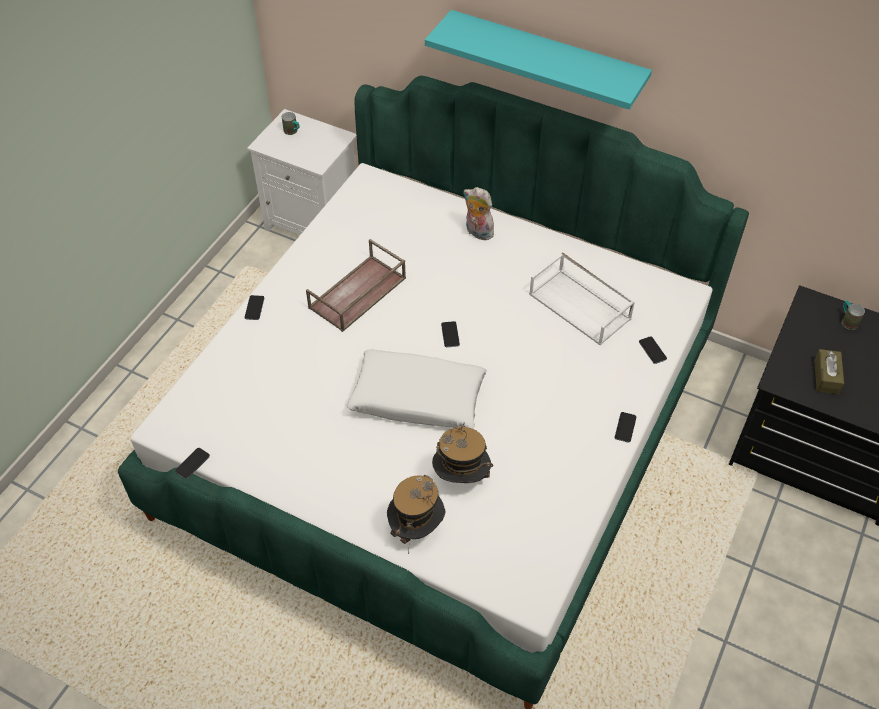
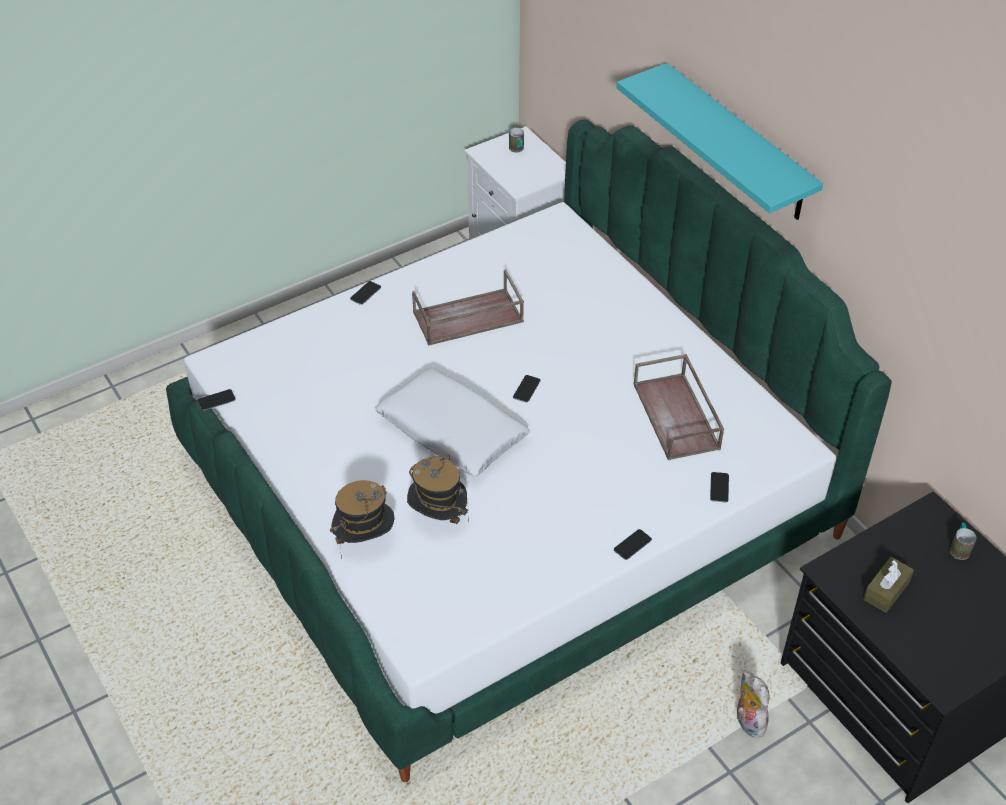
camera: 30 degrees right, 5 degrees down
(477, 232) = (626, 307): plush toy -> plush toy (747, 721)
(581, 306) = (677, 416): white tray -> brown tray

